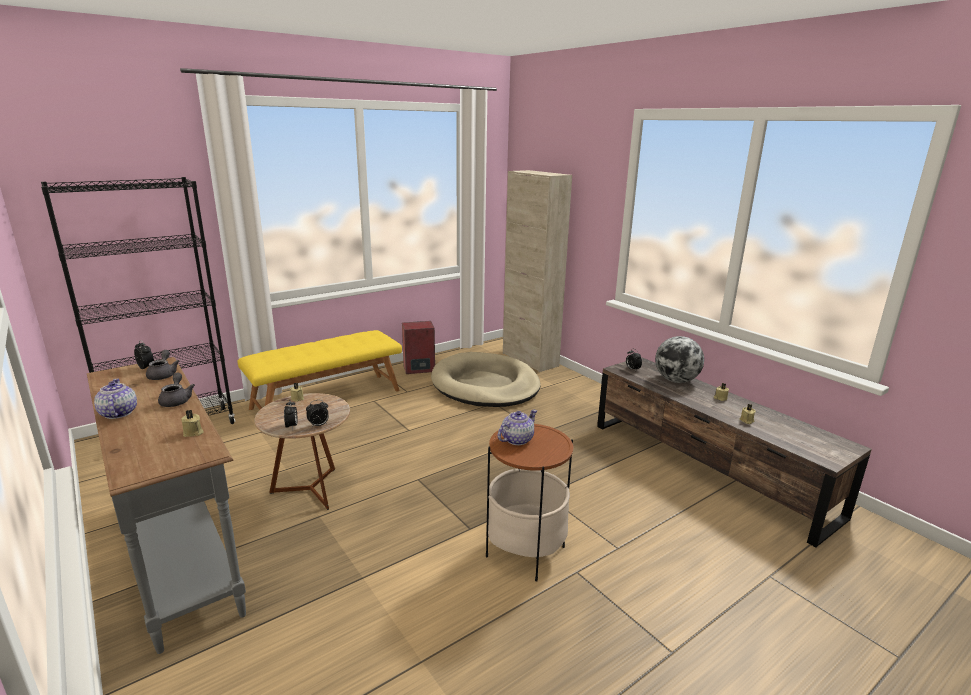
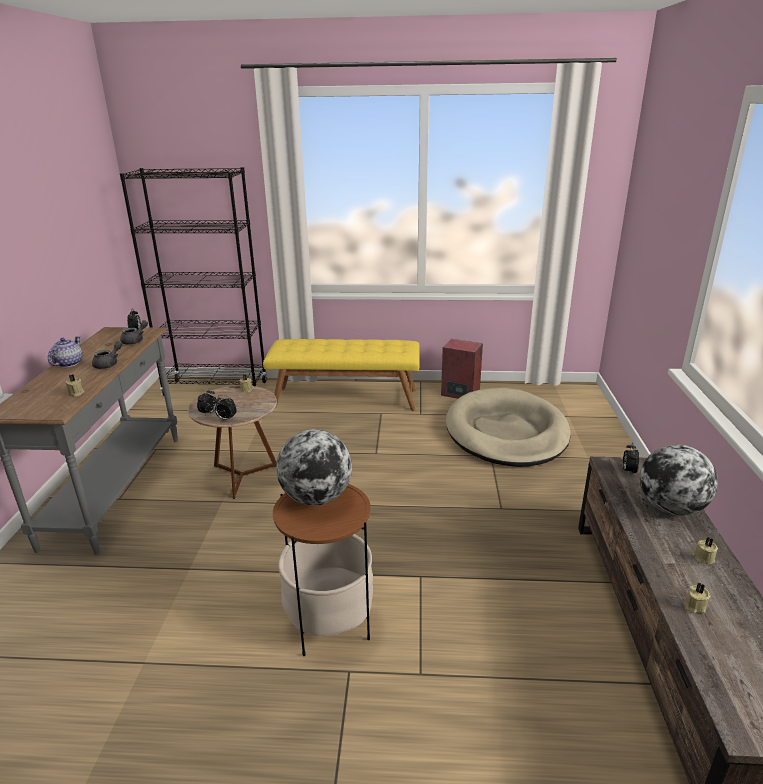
camera: 40 degrees right, 5 degrees up
(516, 439) = (316, 498): teapot -> globe
(530, 359) = (596, 419): beige cabinet -> none

